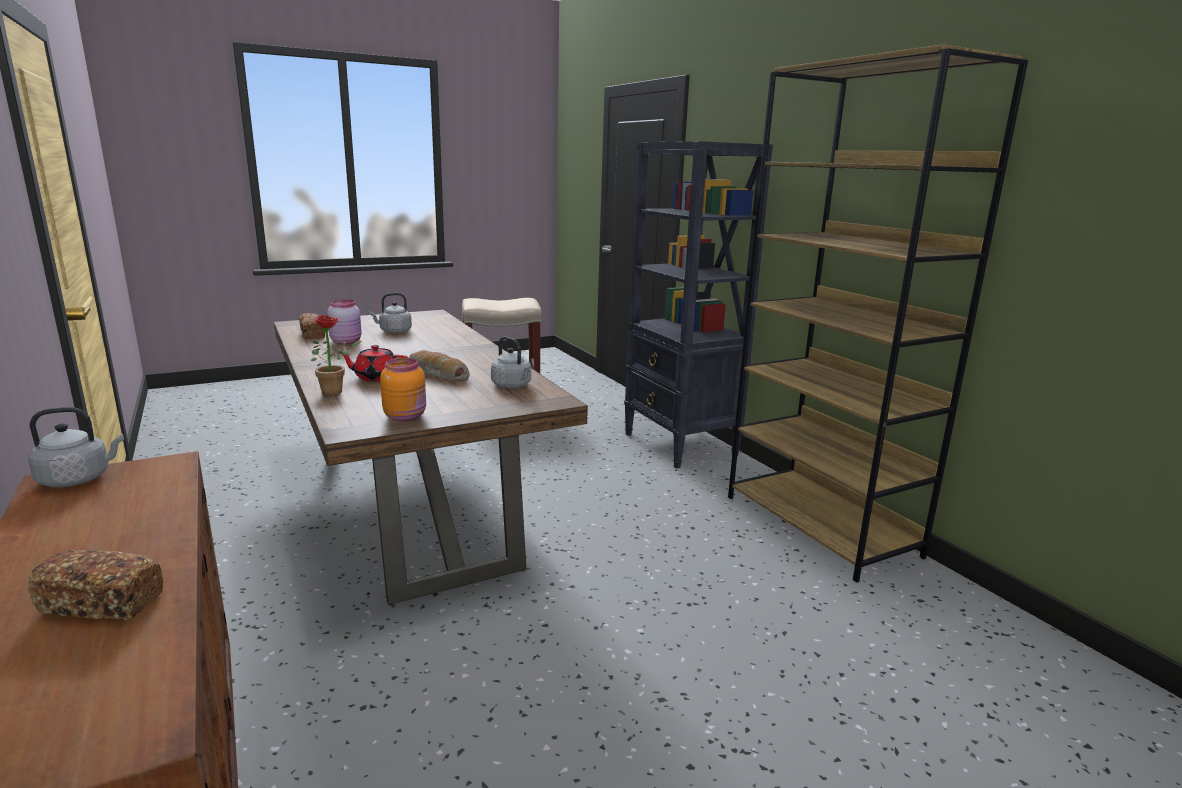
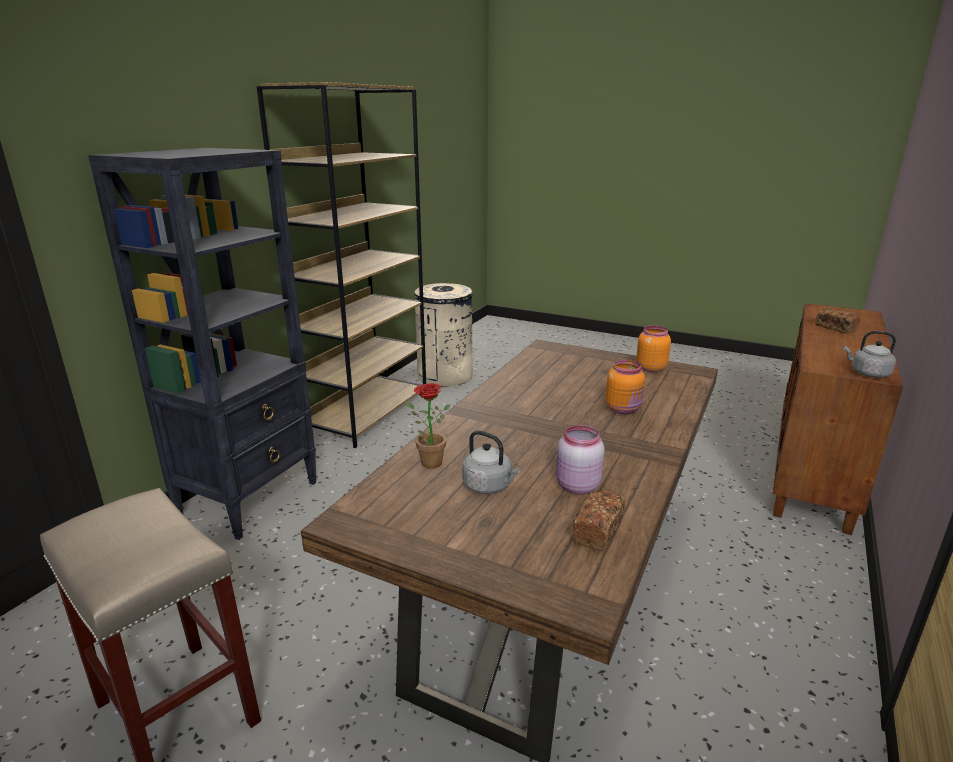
camera: 125 degrees left, 5 degrees up
(336, 392) = (673, 405): potted plant -> potted plant (427, 462)
(376, 377) = (624, 409): red teapot -> orange jar
(437, 374) = (572, 393): bread -> none
(513, 386) = (544, 364): grey kettle -> none
(947, 631) = (445, 376): none -> beige trash can

